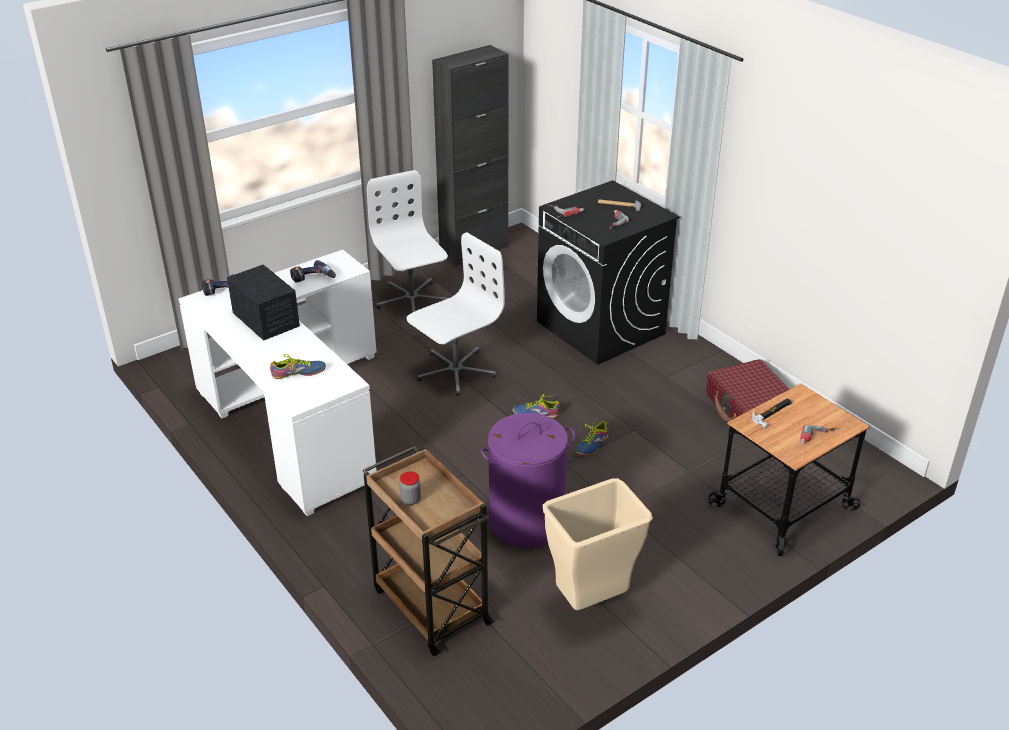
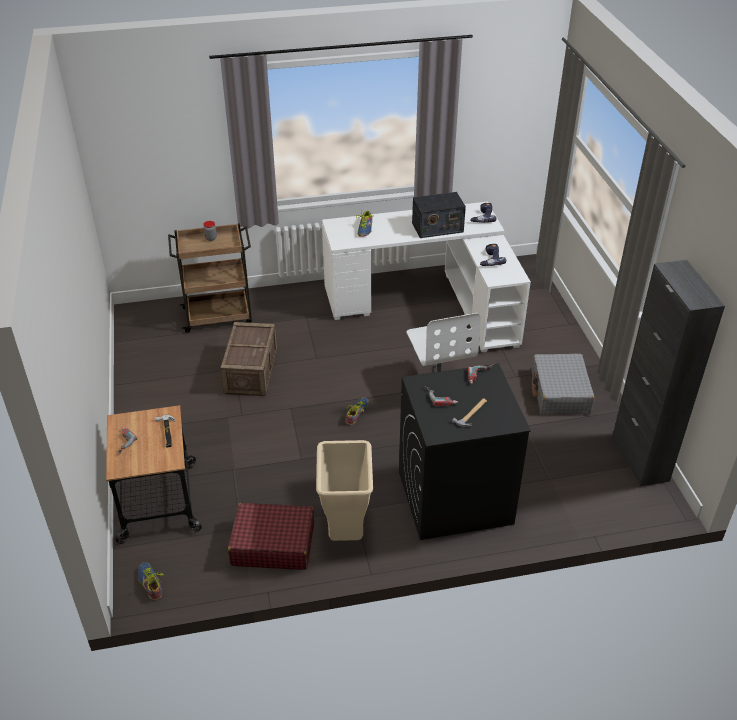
camera: 115 degrees right, 5 degrees up
(411, 300) = (560, 393): white office chair -> grey suitcase
(526, 522) = (250, 371): purple laundry basket -> crate
(591, 600) = (166, 375): beige trash can -> beige trash can (346, 532)
(592, 445) = (301, 429): shoe -> shoe (150, 583)

